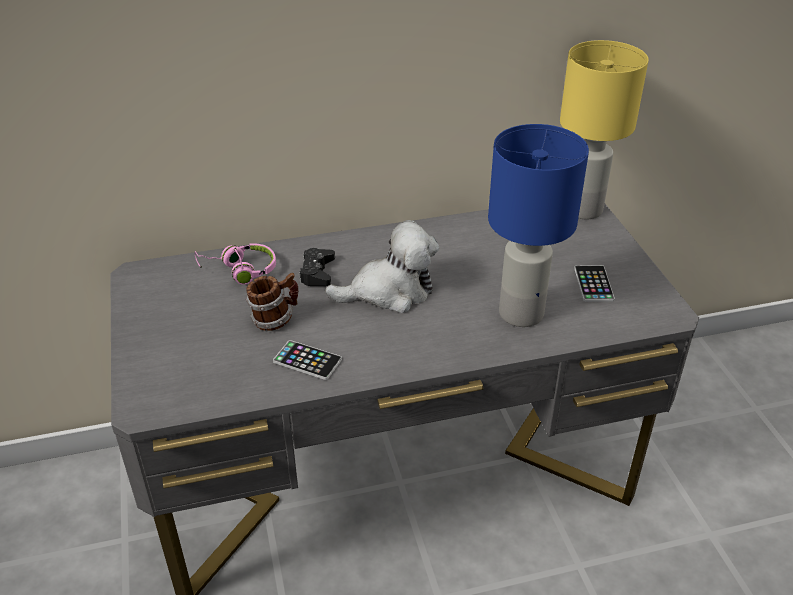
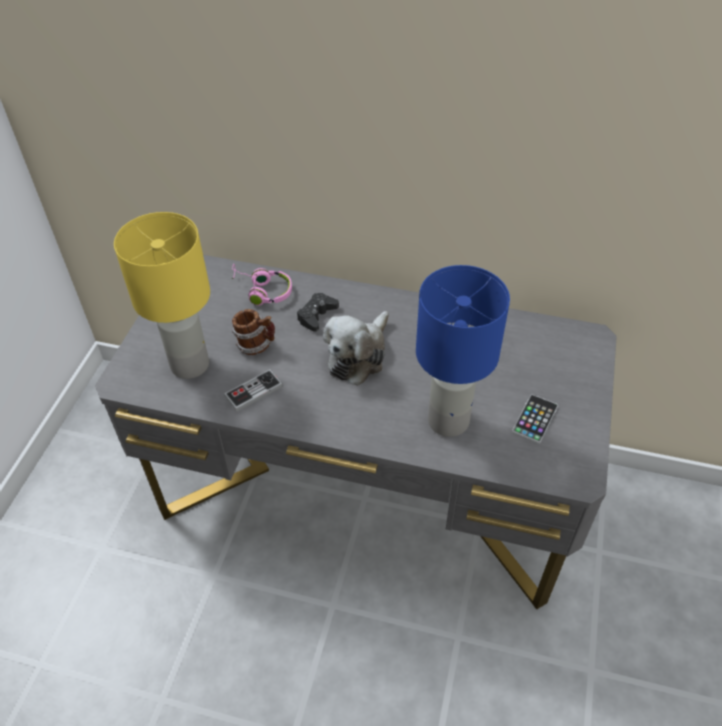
camera: 30 degrees right, 10 degrees up
(307, 361) = (253, 391): phone -> game controller
(389, 292) = (358, 356): plush toy -> plush toy turned 105 degrees clockwise
(582, 210) = (587, 339): yellow table lamp -> yellow table lamp (188, 365)

